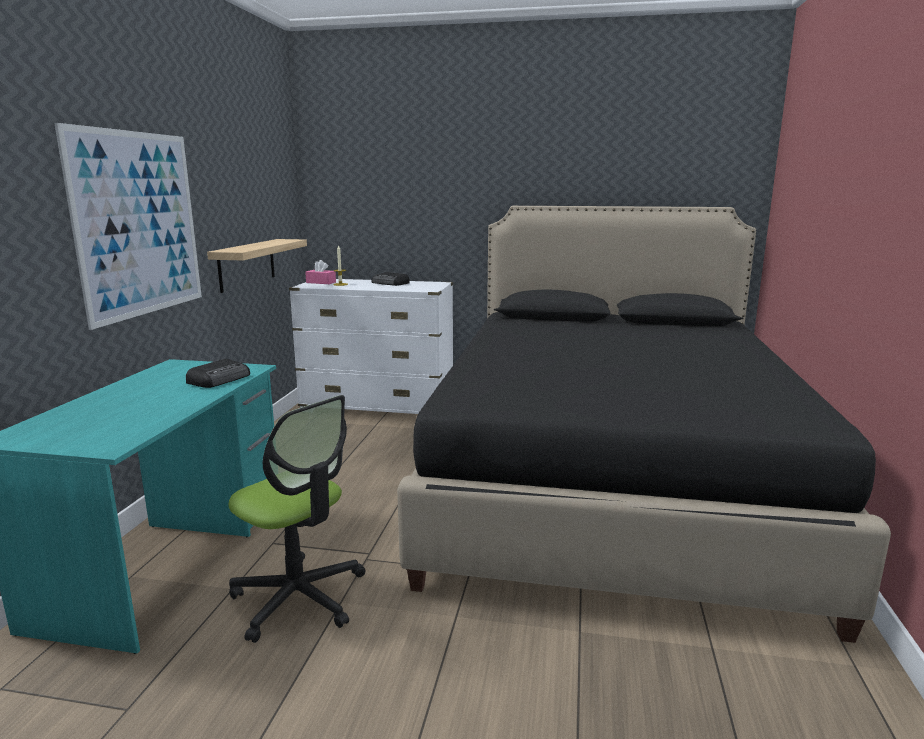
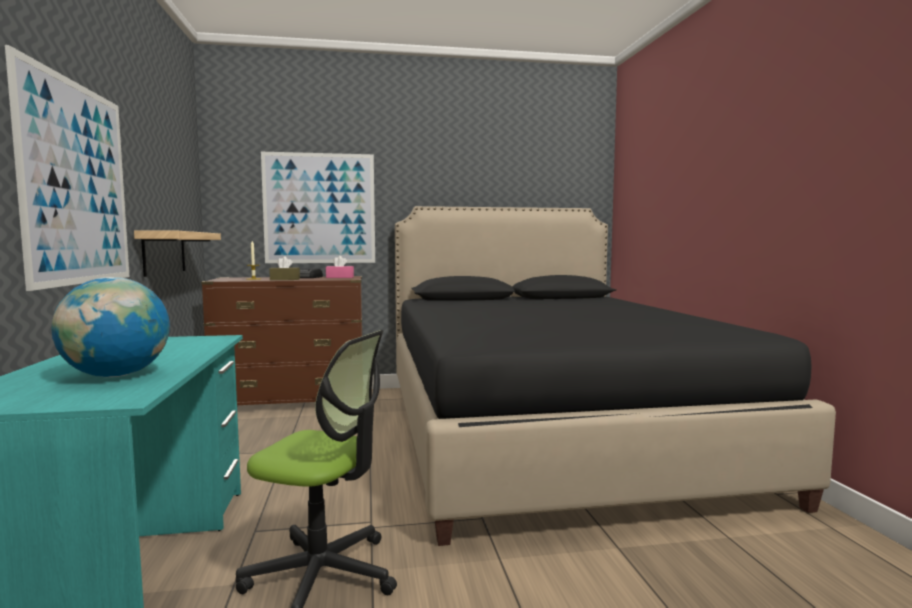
camera: 20 degrees left, 10 degrees down
(131, 415) = (116, 375): none -> globe
(220, 379) = (192, 346): radio -> none
(321, 282) = (230, 278): pink tissue box -> pink tissue box (340, 277)
(367, 287) = (285, 279): none -> brown tissue box
(378, 407) = (292, 401): white dresser -> brown dresser
(411, 207) = (319, 208): none -> picture

